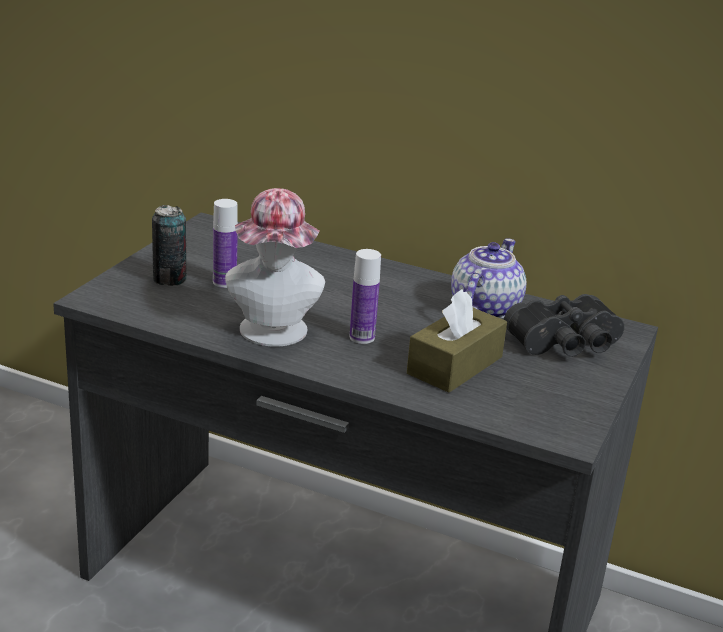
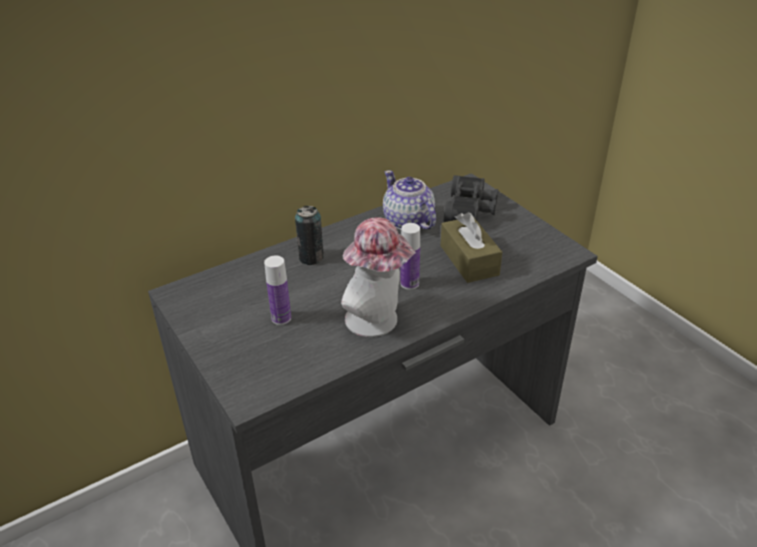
camera: 55 degrees left, 10 degrees up
(169, 279) = (252, 345): can -> can (311, 258)

